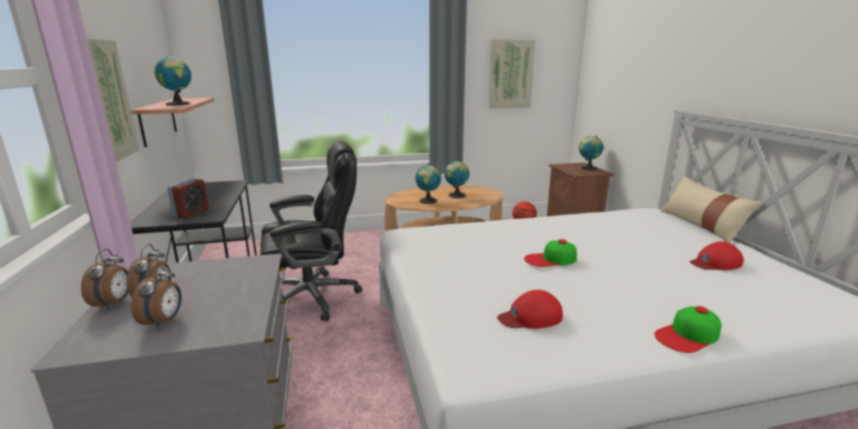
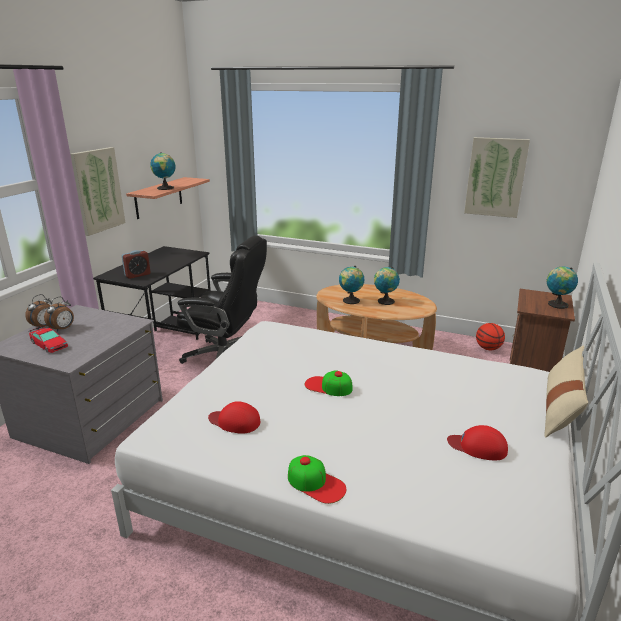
camera: 35 degrees right, 5 degrees up
(164, 321) = (48, 345): alarm clock -> toy car
(688, 335) = (316, 483): cap -> cap turned 150 degrees counterclockwise

